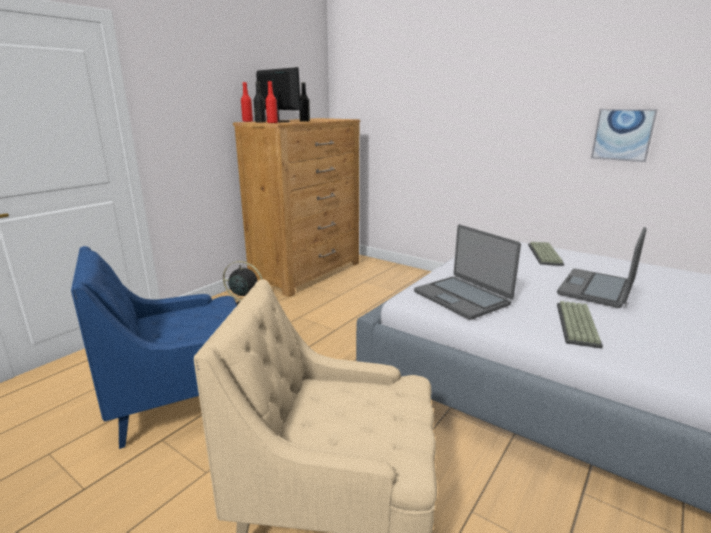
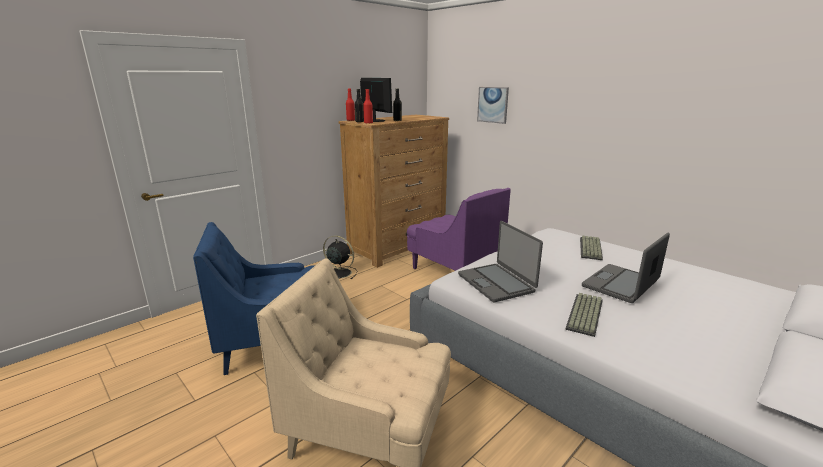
camera: 10 degrees right, 0 degrees up
(379, 294) = (454, 270): none -> purple armchair
(622, 134) = (677, 142): picture -> picture (493, 105)

